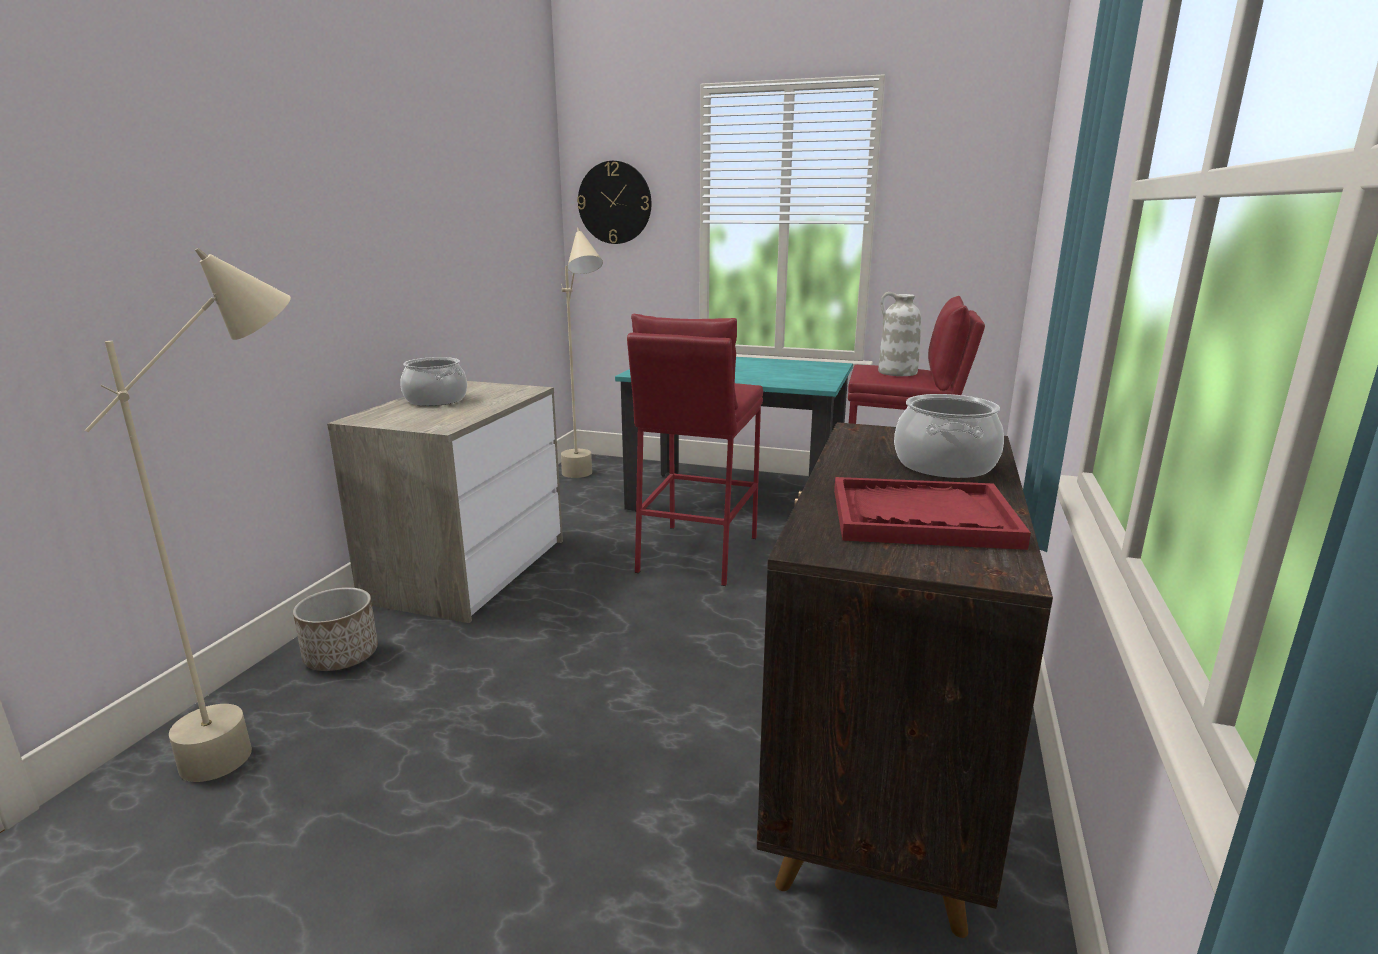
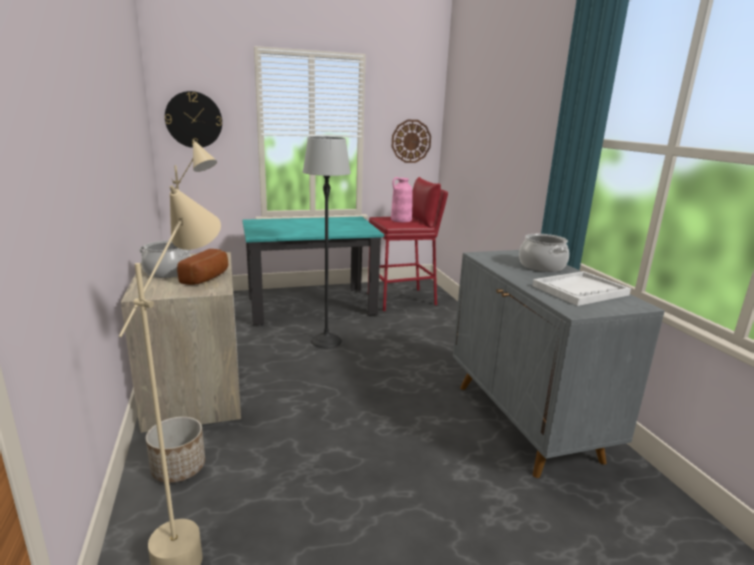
camera: 35 degrees left, 0 degrees up
(462, 412) = (208, 278): none -> bread
(696, 554) = (326, 341): red stool -> floor lamp
(881, 786) = (525, 422): brown cabinet -> grey cabinet
(897, 372) = (401, 220): white vase -> pink vase
(921, 518) = (580, 290): red tray -> white tray
(968, 230) = (411, 141): none -> wall clock

